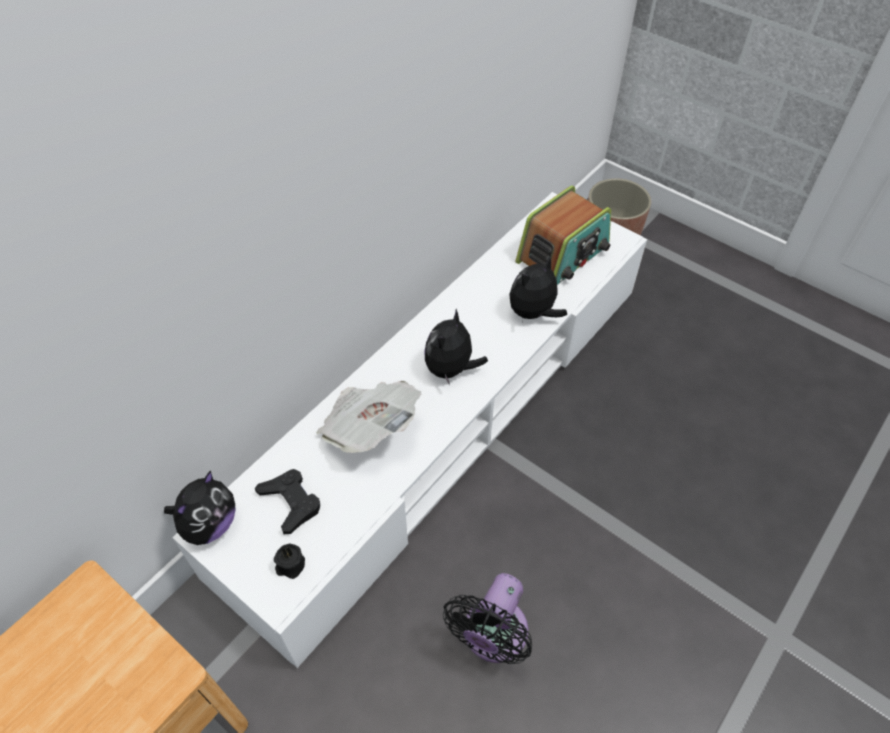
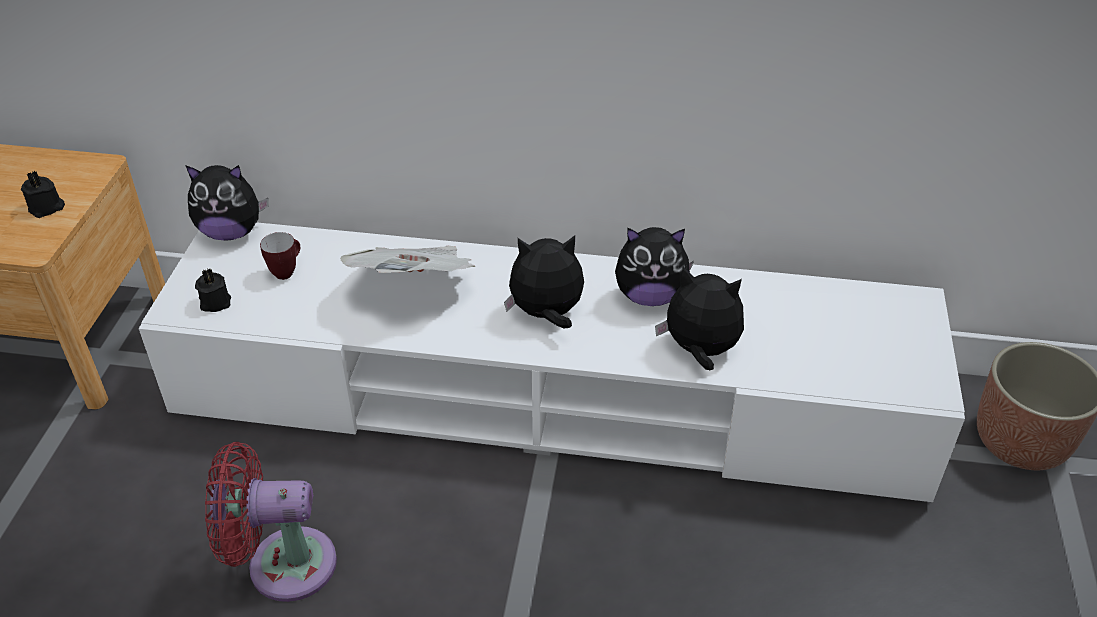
camera: 60 degrees right, 10 degrees down
(118, 649) = (47, 208): none -> black candle
(291, 502) = (286, 271): black game controller -> mug
(471, 312) = (650, 296): none -> plush toy
(492, 637) = (282, 564): black fan -> red fan
(563, 254) = (835, 341): radio -> none

